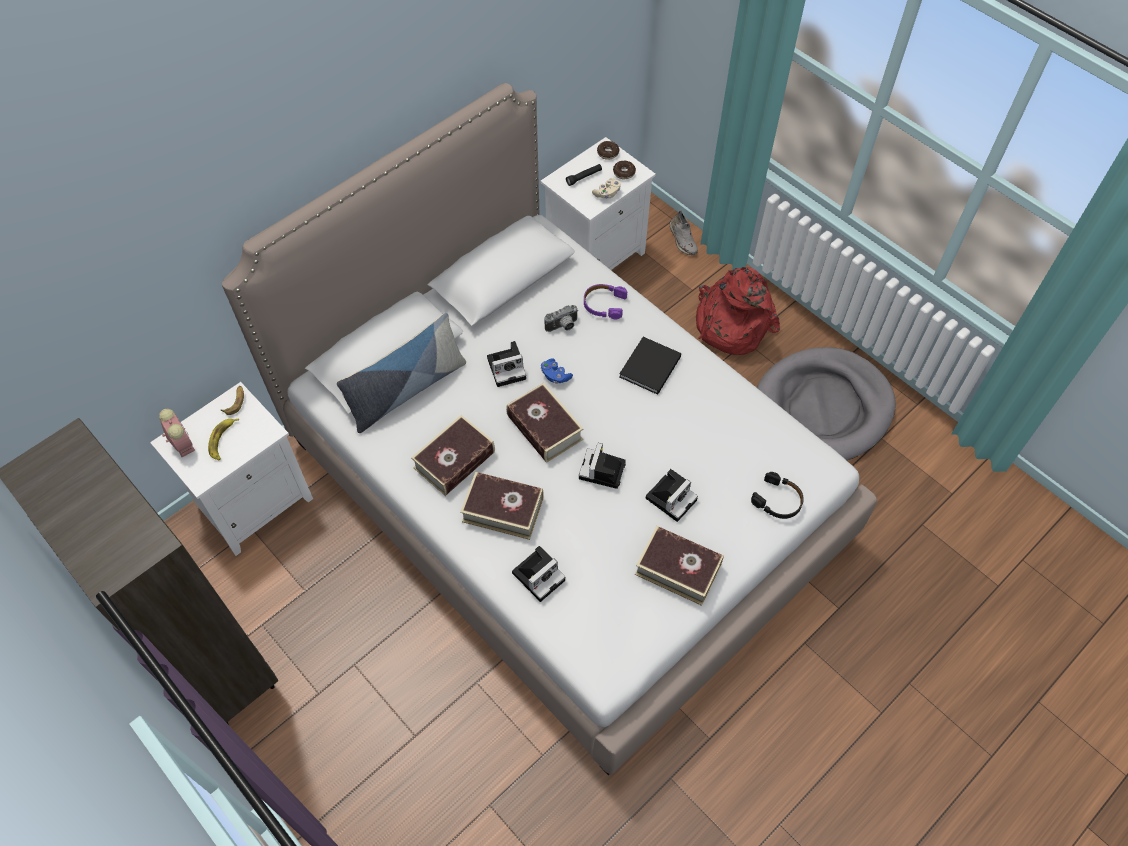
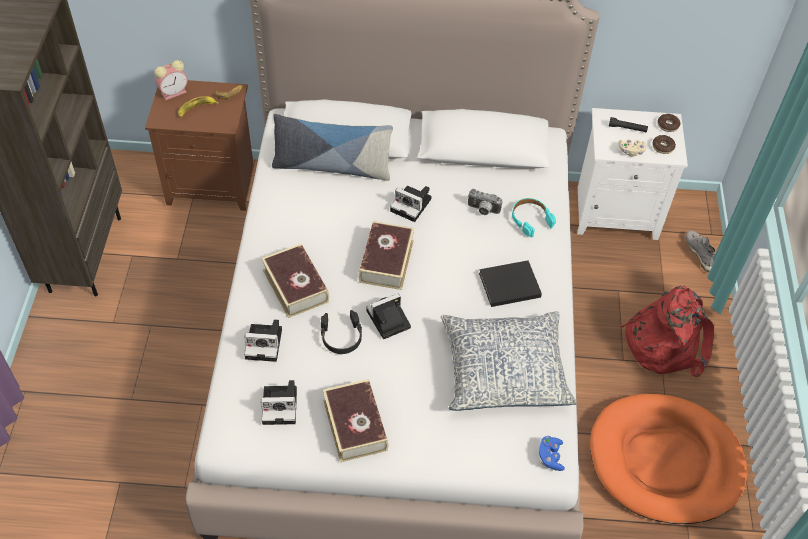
camera: 45 degrees right, 5 degrees down
(182, 443) = (174, 92): alarm clock -> alarm clock turned 45 degrees clockwise
(255, 501) = (213, 183): white nightstand -> brown nightstand
(454, 460) = (306, 231): book -> none
(555, 376) = (437, 236): blue game controller -> blue game controller (550, 457)
(604, 304) = (530, 219): purple headphones -> turquoise headphones
(671, 497) = (412, 378): camera -> camera (281, 405)
(682, 240) = (700, 253): grey shoe -> grey shoe turned 135 degrees clockwise
(721, 431) = (504, 370): none -> pillow
(778, 500) = (484, 450): black headphones -> black headphones (341, 336)
(823, 408) = (665, 461): grey dog bed -> orange dog bed

